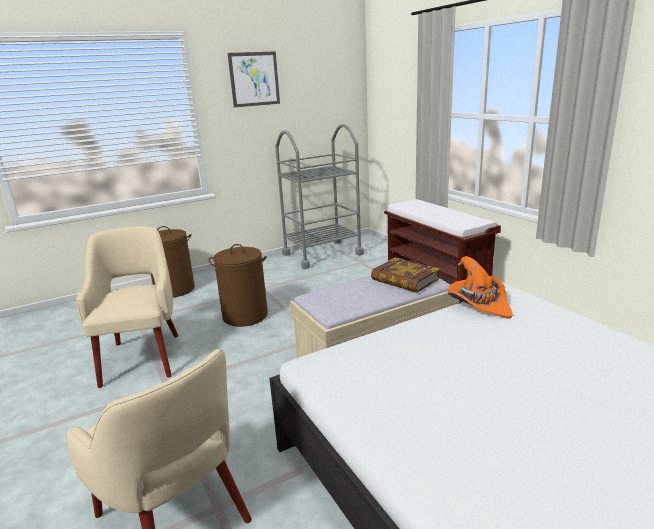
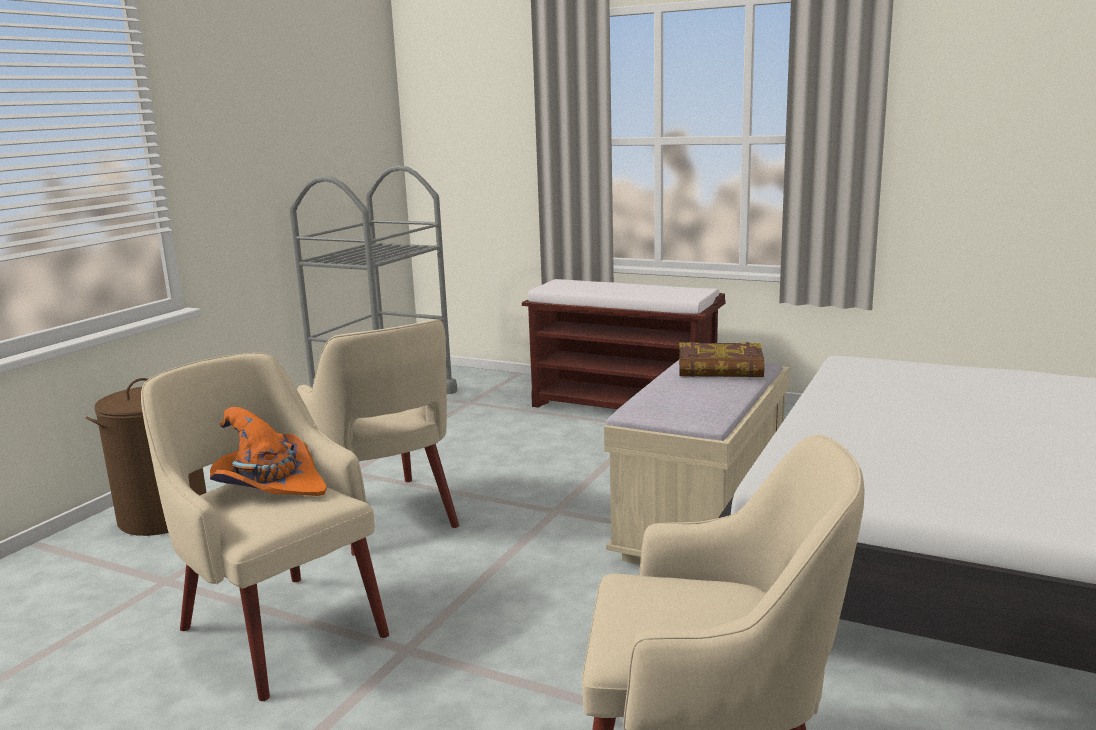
camera: 35 degrees left, 5 degrees down
(245, 316) = (385, 516): brown laundry basket -> beige armchair
(254, 79) = (247, 82): picture -> none
(479, 304) = (839, 376): orange hat -> orange hat (269, 485)

